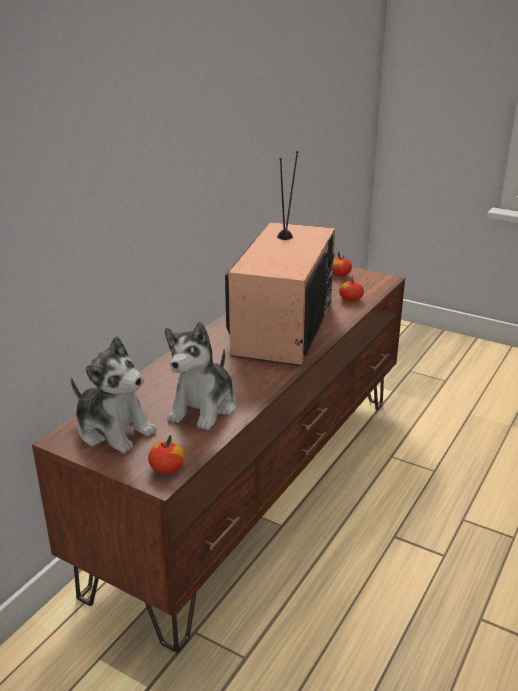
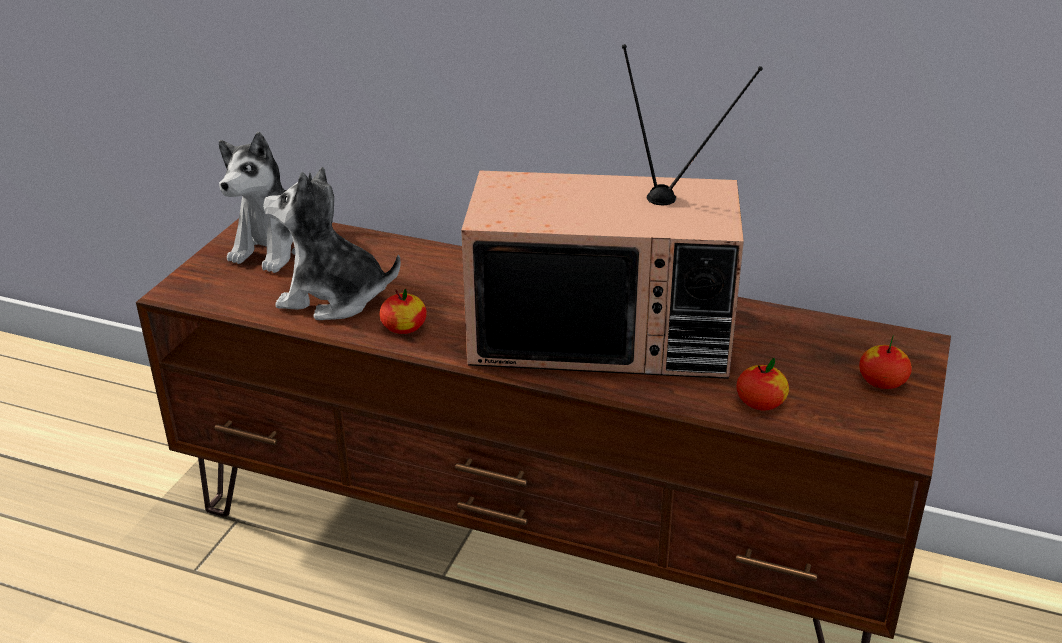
camera: 80 degrees right, 5 degrees up
(167, 468) = (196, 293): apple -> apple (404, 327)

